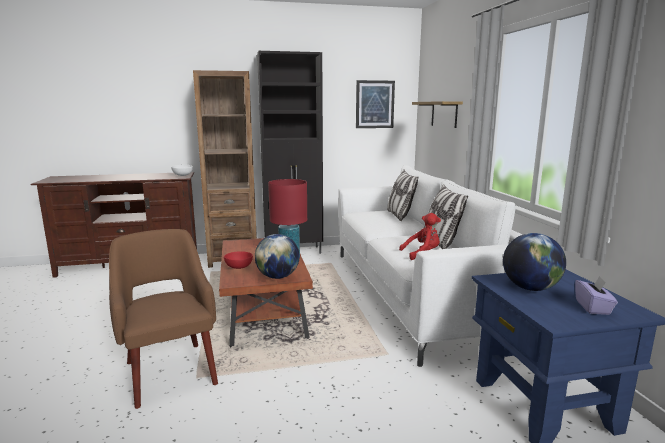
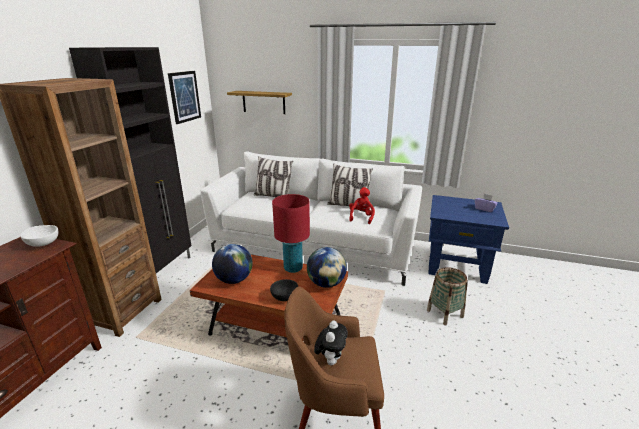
camera: 60 degrees left, 10 degrees up
(159, 299) = (330, 359): none -> plush toy
(238, 267) = (284, 298): red bowl -> black bowl
(392, 413) = (445, 313): none -> basket
(530, 288) = (456, 211): globe -> globe (234, 280)

